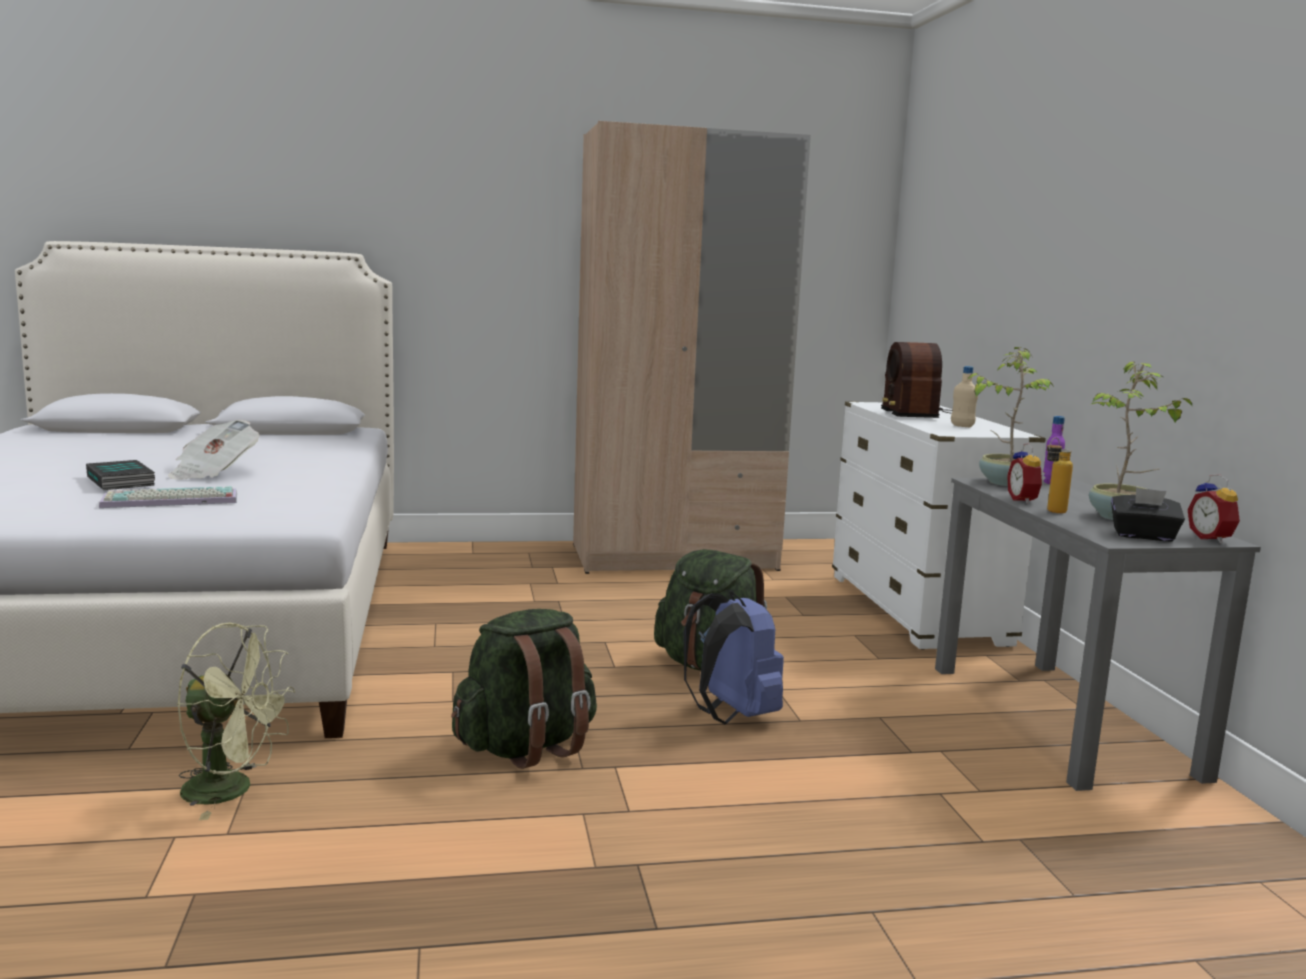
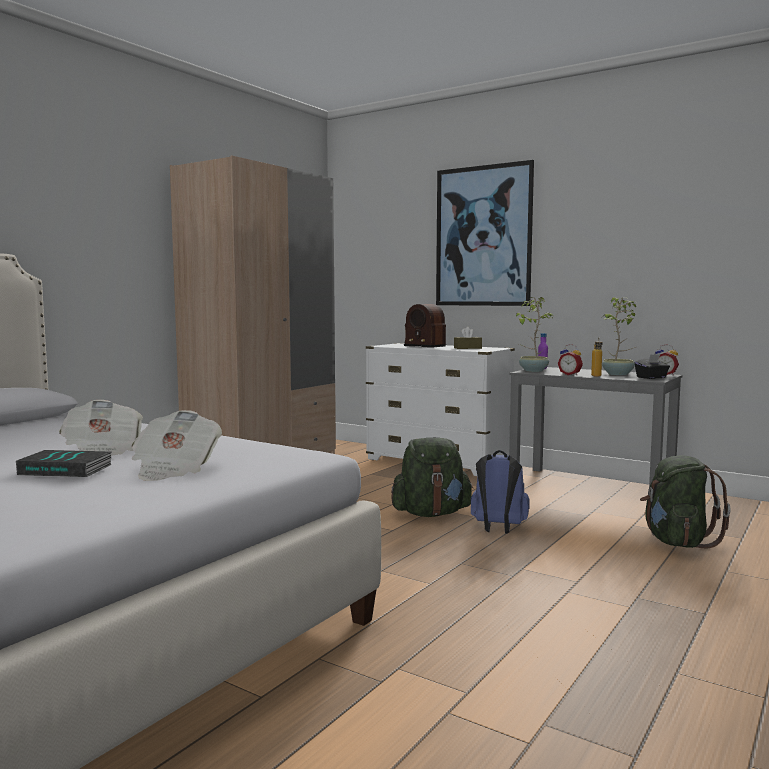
camera: 45 degrees left, 5 degrees down
(168, 501) = (174, 469): keyboard -> newspaper
(232, 790) = (401, 675): green fan -> none
(526, 747) = (466, 579): green backpack -> green backpack (677, 542)
(962, 426) = (467, 348): beige bottle -> brown tissue box
(1041, 227) = (483, 236): none -> picture

